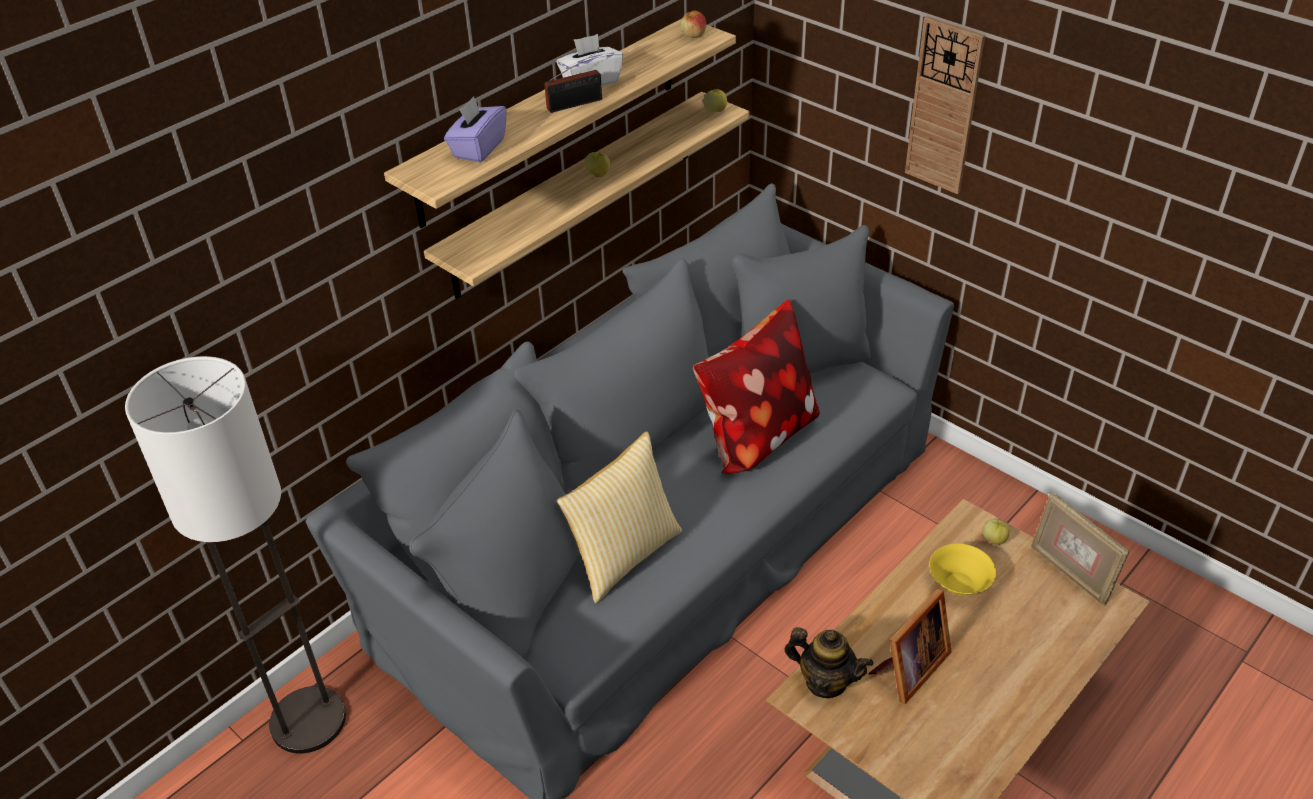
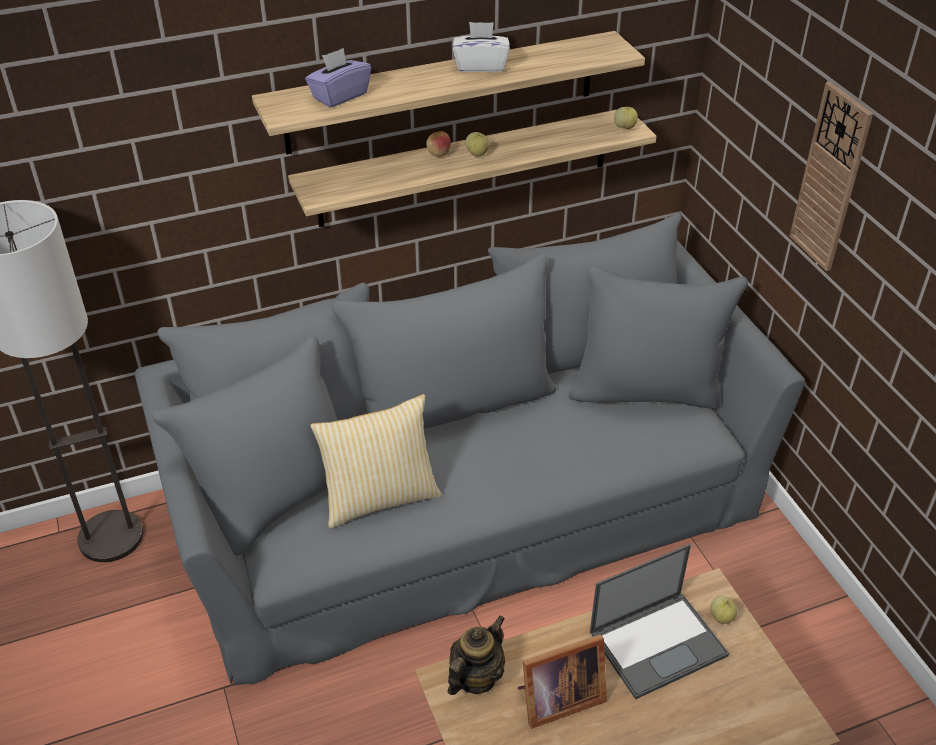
camera: 25 degrees right, 0 degrees up
(578, 103) = (453, 81): radio -> none
(693, 35) = (606, 48): apple -> apple (438, 153)
(756, 435) = (563, 438): pillow -> none
(825, 682) = (475, 677): teapot -> teapot turned 105 degrees counterclockwise
(958, 583) = (659, 643): yellow bowl -> laptop
(1070, 573) = (775, 679): picture frame -> none

